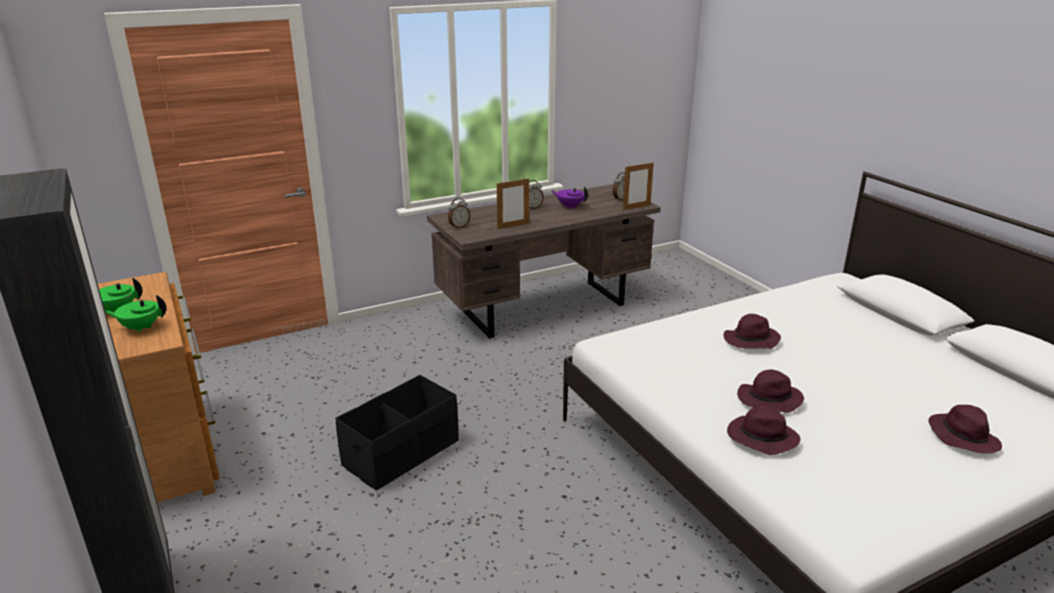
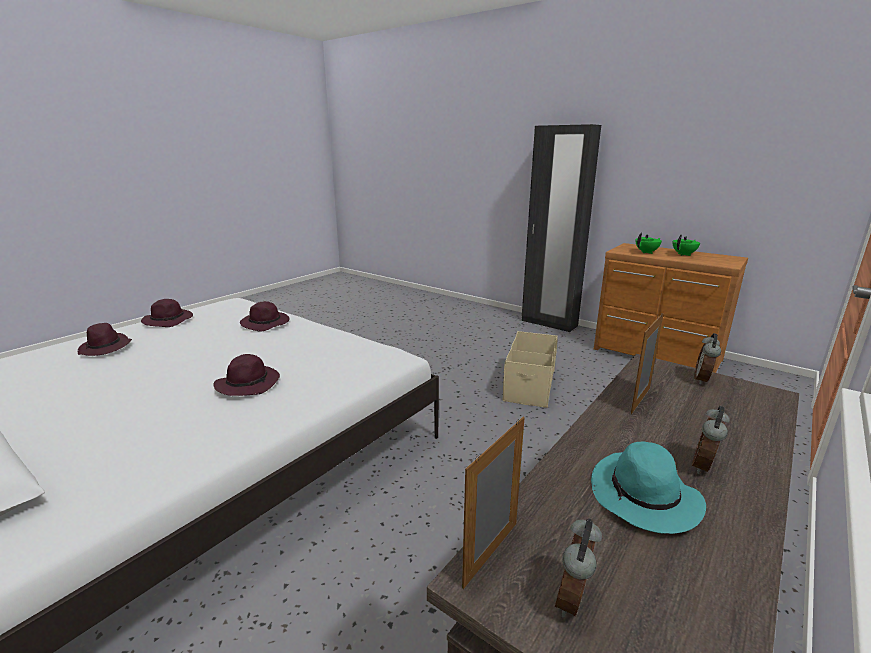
camera: 155 degrees right, 5 degrees down
(402, 453) = (529, 385): black storage box -> beige storage box
(569, 206) = (644, 497): purple teapot -> turquoise hat
(768, 400) = (251, 343): purple hat -> purple hat (169, 320)

